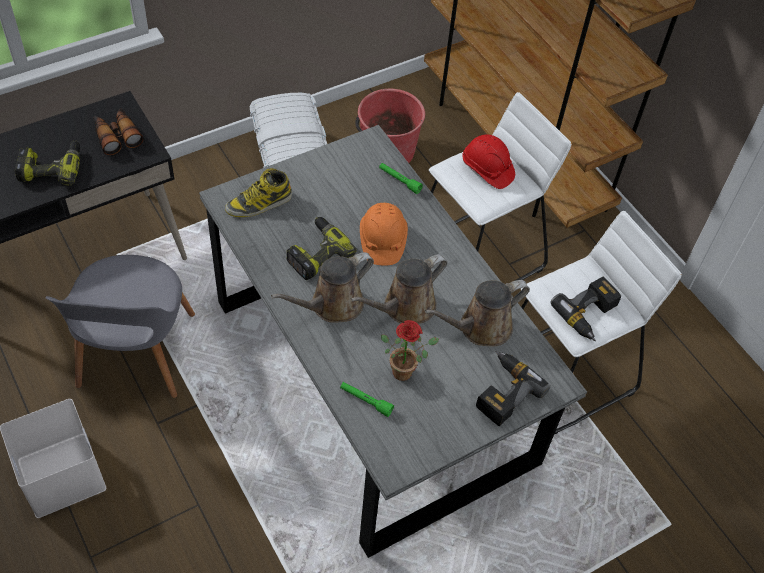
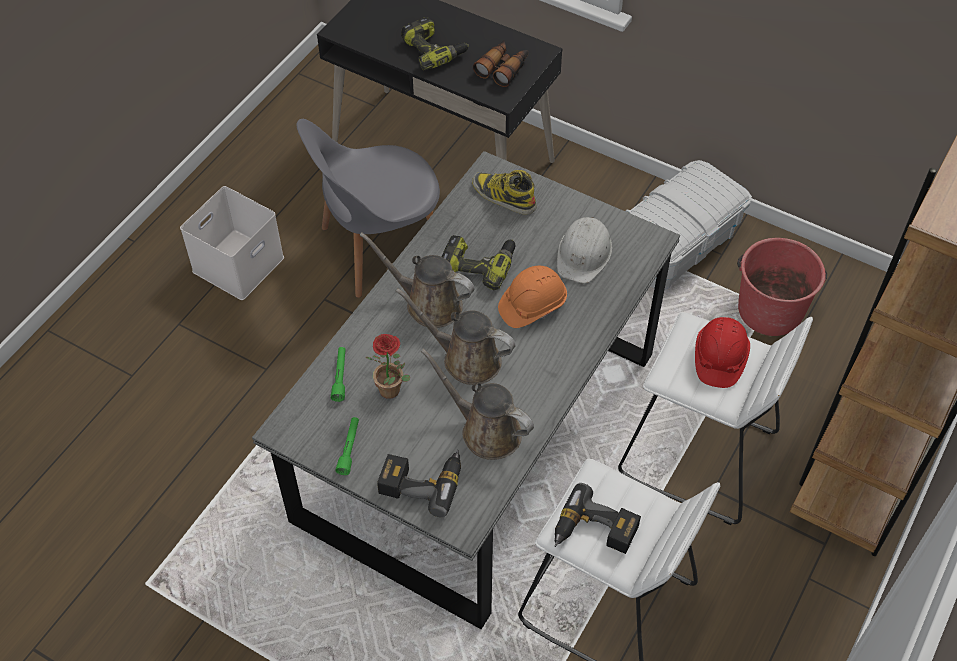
camera: 65 degrees right, 0 degrees up
(355, 185) = (584, 254): none -> white hard hat
(399, 181) = (619, 284): green flashlight -> green flashlight (349, 448)

